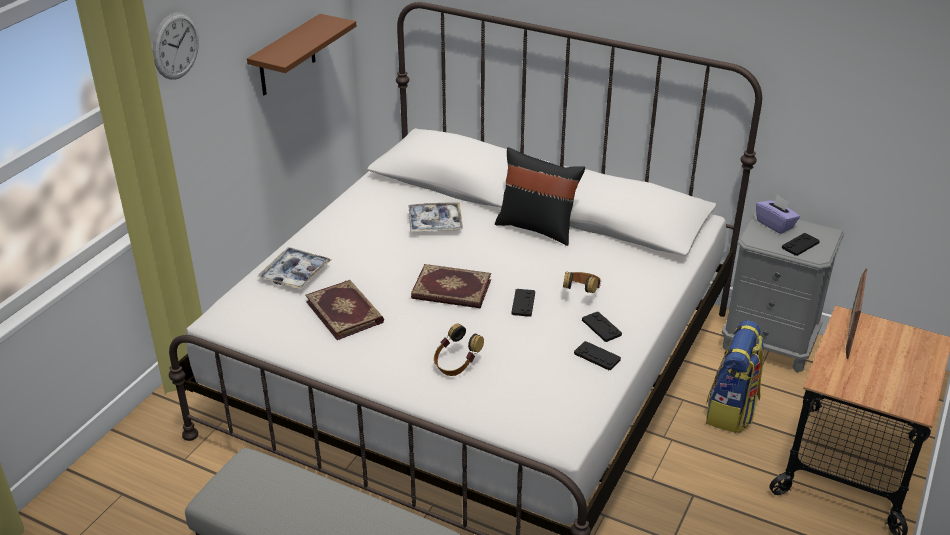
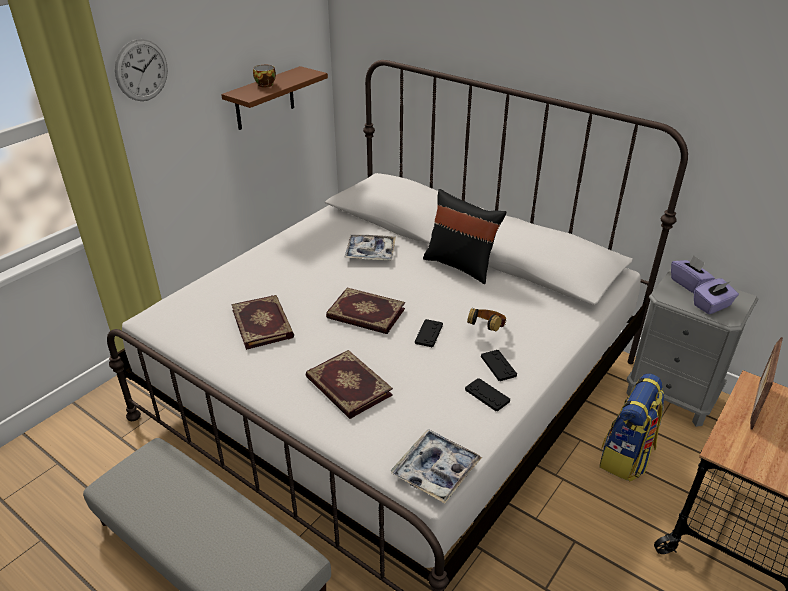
camera: 10 degrees right, 0 degrees up
(292, 42) = (265, 84): none -> cup
(295, 274) = (233, 285): tray -> tray (435, 471)
(456, 365) = (347, 387): headphones -> book
(800, 245) = (712, 306): black game controller -> purple tissue box

